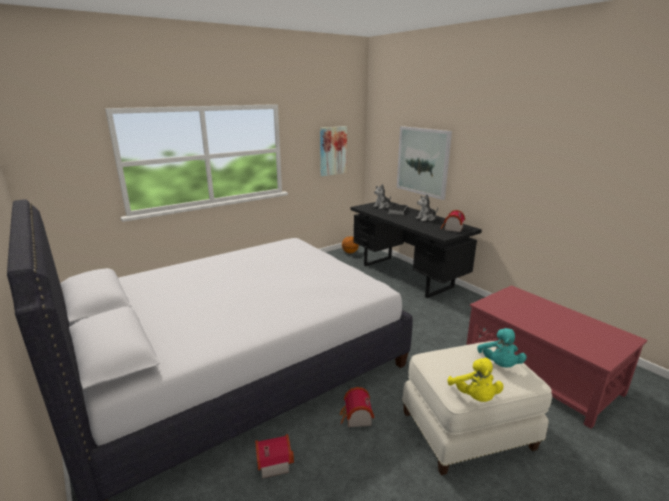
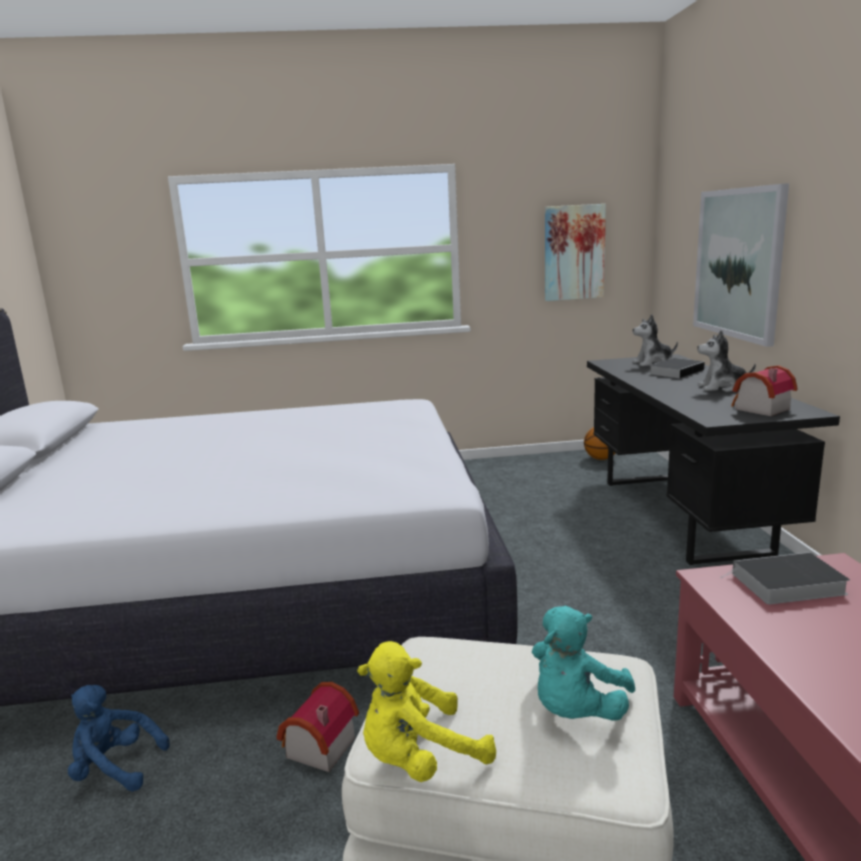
camera: 30 degrees right, 5 degrees down
(272, 462) = (115, 768): toy house -> blue plush toy
(474, 397) = (420, 759): yellow plush toy -> yellow plush toy turned 45 degrees clockwise
(507, 301) = (786, 584): none -> book

